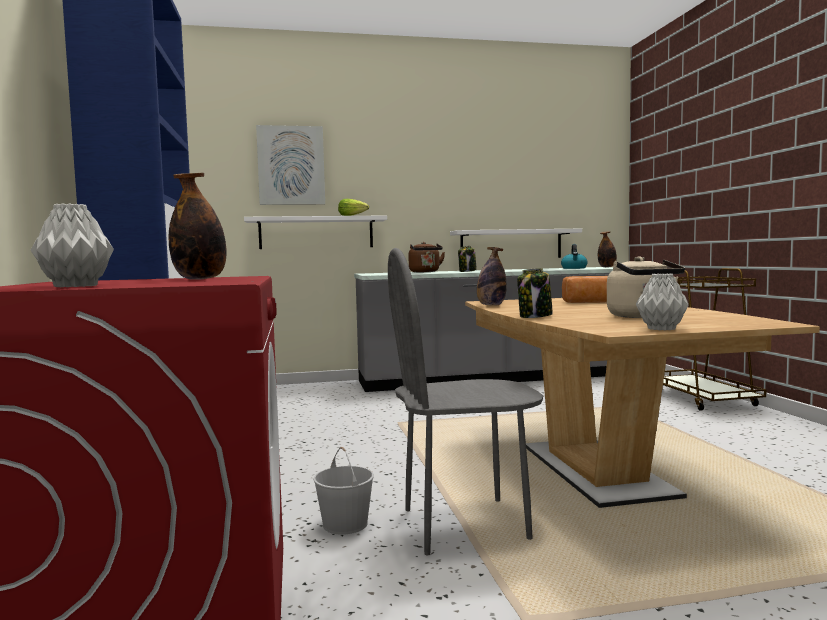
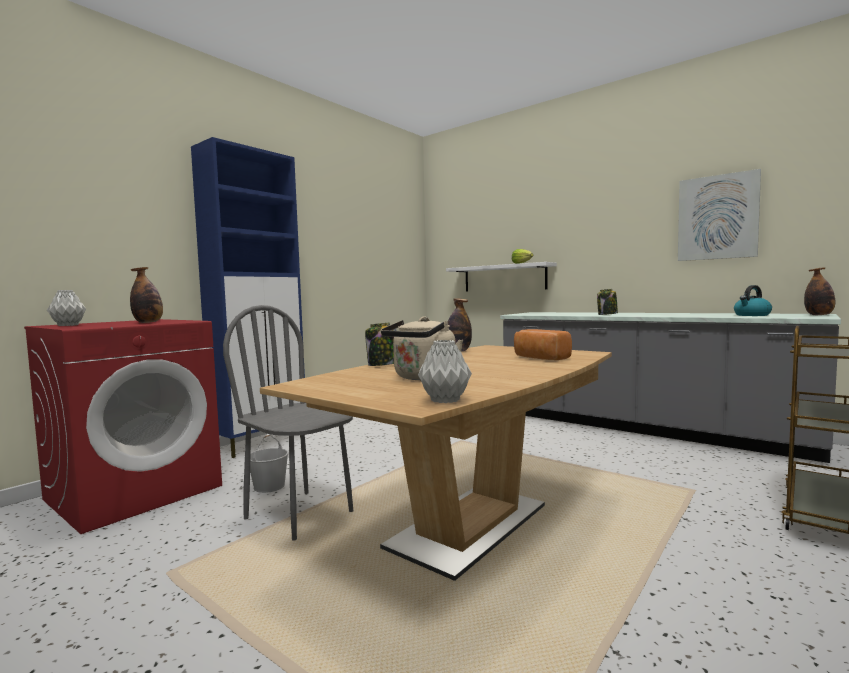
camera: 50 degrees right, 0 degrees up
(291, 165) = (488, 225): picture -> picture (717, 217)
(425, 272) = (577, 313): brown kettle -> none
(511, 244) = (693, 285): white shelf -> none
(662, 329) = (323, 390): grey vase -> grey vase (445, 400)

